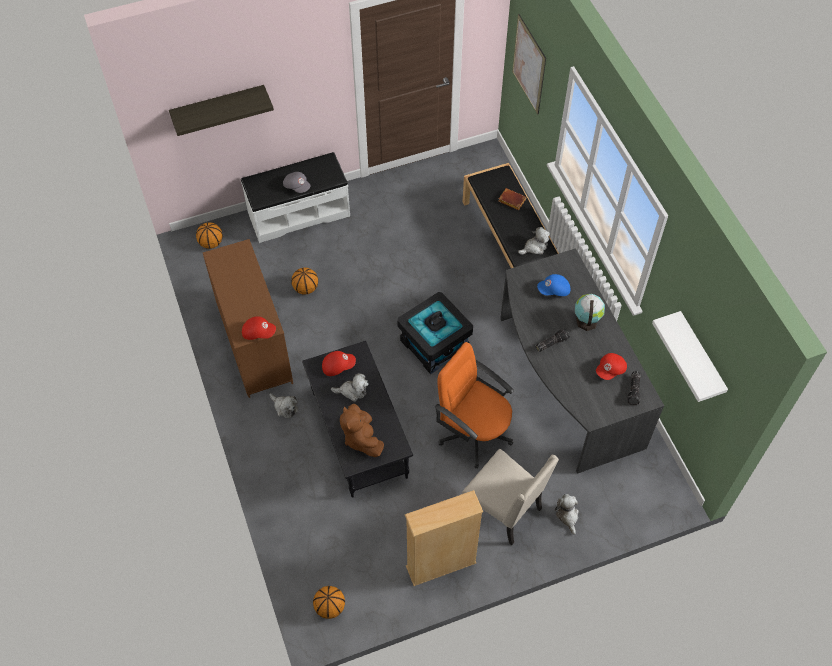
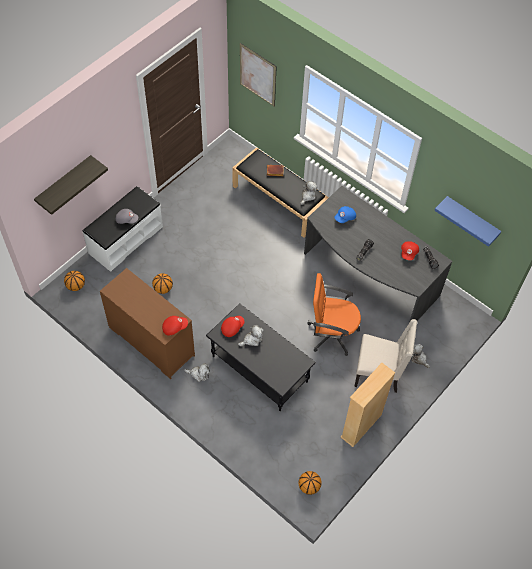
camera: 30 degrees left, 0 degrees up
(361, 438) = (277, 367): brown plush toy -> none
(434, 344) = (271, 288): black storage box -> none
(586, 320) = (376, 228): globe -> none
(700, 357) = (471, 219): white shelf -> blue shelf

